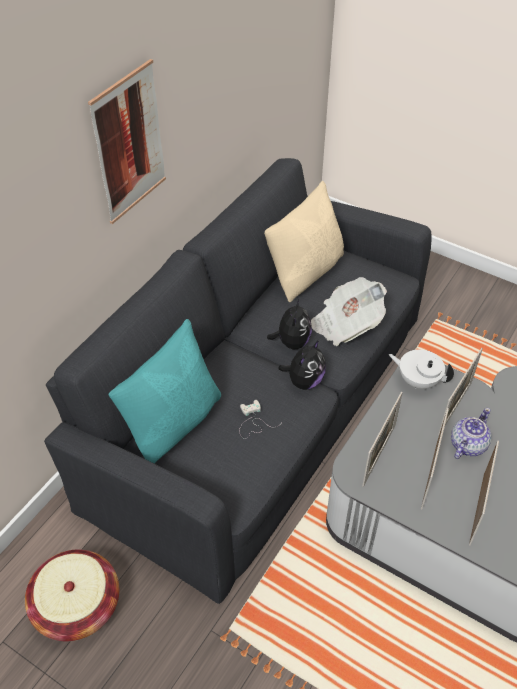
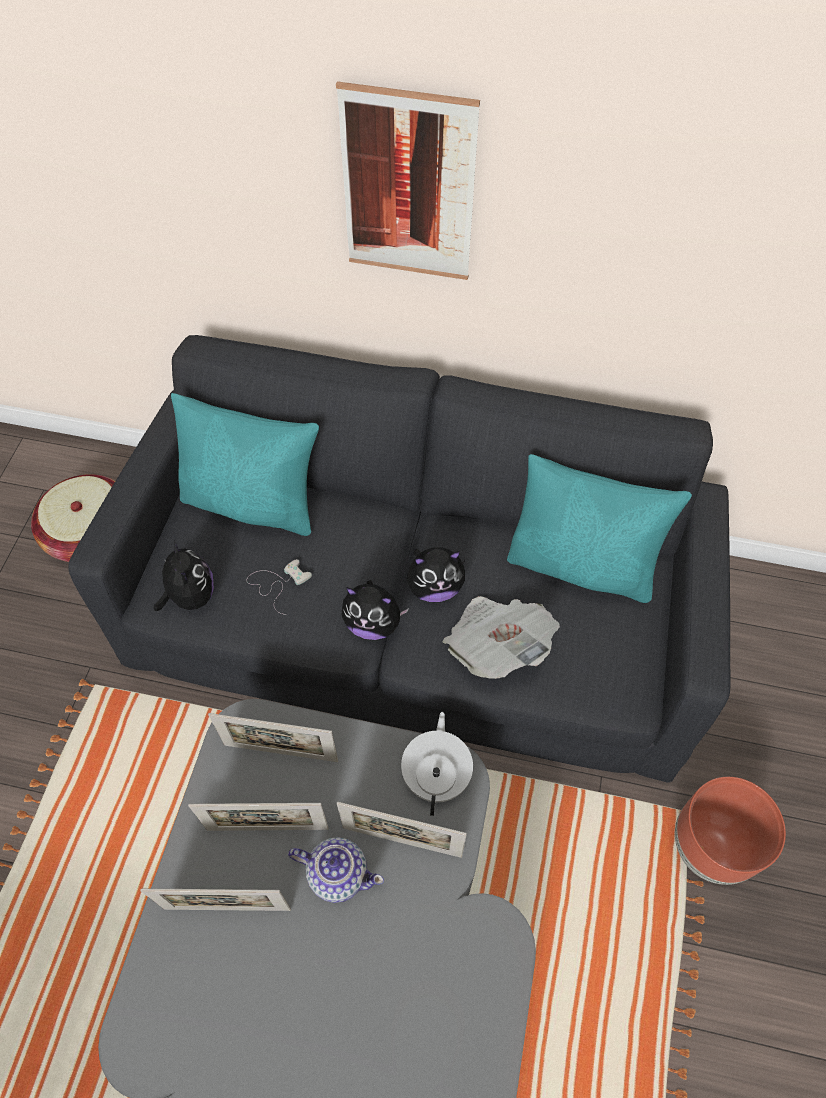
camera: 70 degrees right, 10 degrees up
(238, 479) = (190, 596): none -> plush toy
(306, 272) = (582, 565): beige pillow -> turquoise pillow
(457, 317) = (708, 846): none -> brown planter

